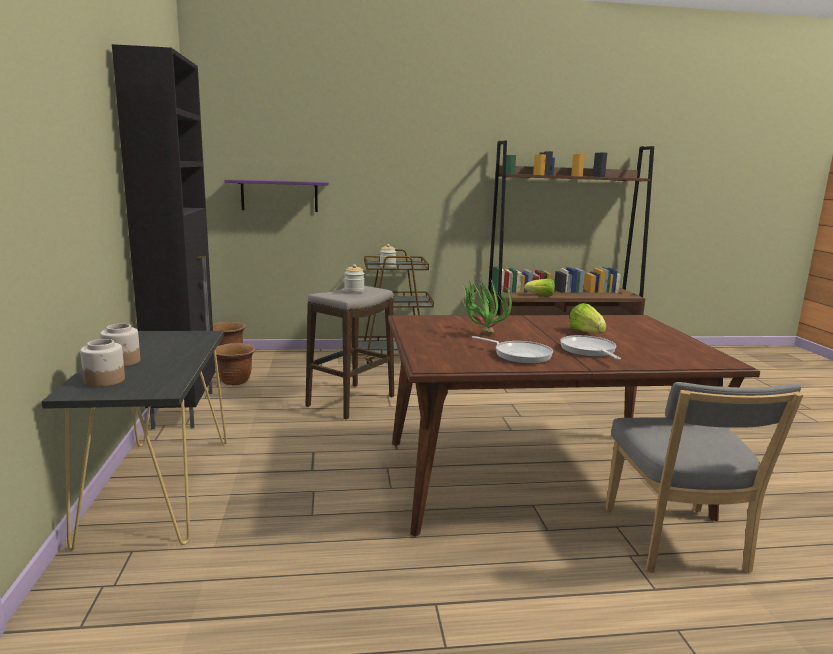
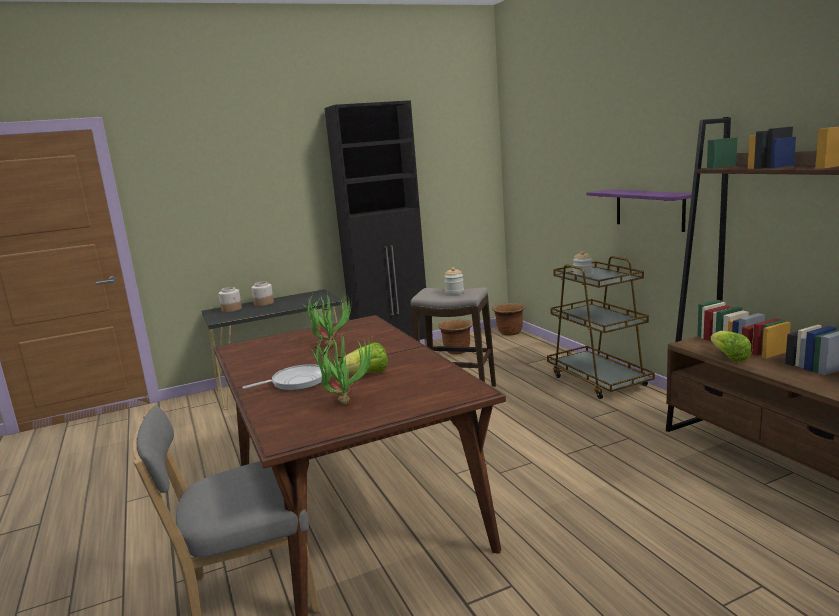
camera: 75 degrees right, 0 degrees up
(279, 195) = (546, 193): purple shelf -> purple shelf (649, 209)
(519, 355) = (270, 363): frying pan -> none
(644, 342) = (345, 400): none -> potted plant

